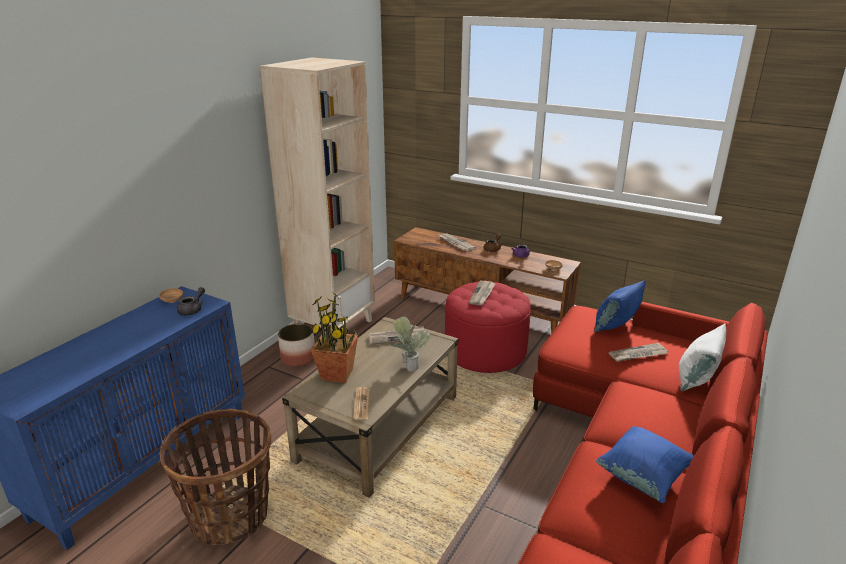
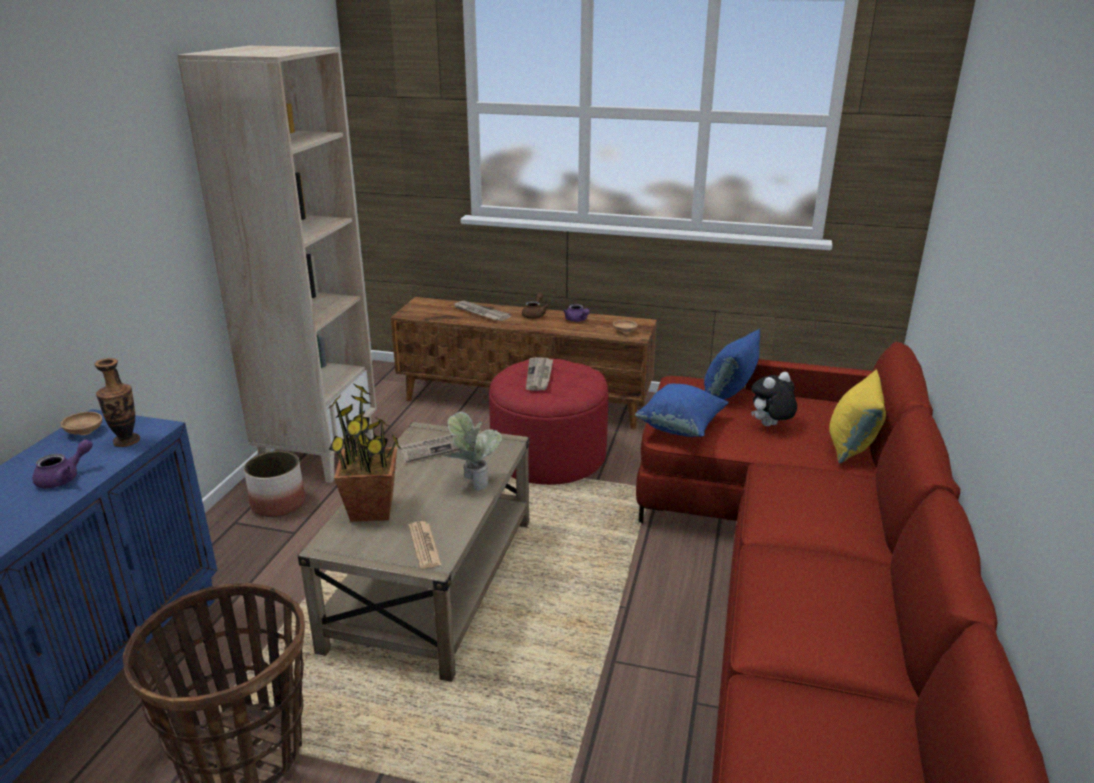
camera: 15 degrees left, 0 degrees up
(151, 329) = (64, 478): none -> purple teapot
(193, 310) = (126, 441): grey teapot -> vase
(638, 354) = (770, 426): newspaper -> plush toy
(642, 477) = (840, 575): blue pillow -> blue pillow (680, 428)
(697, 379) = (851, 446): white pillow -> yellow pillow

